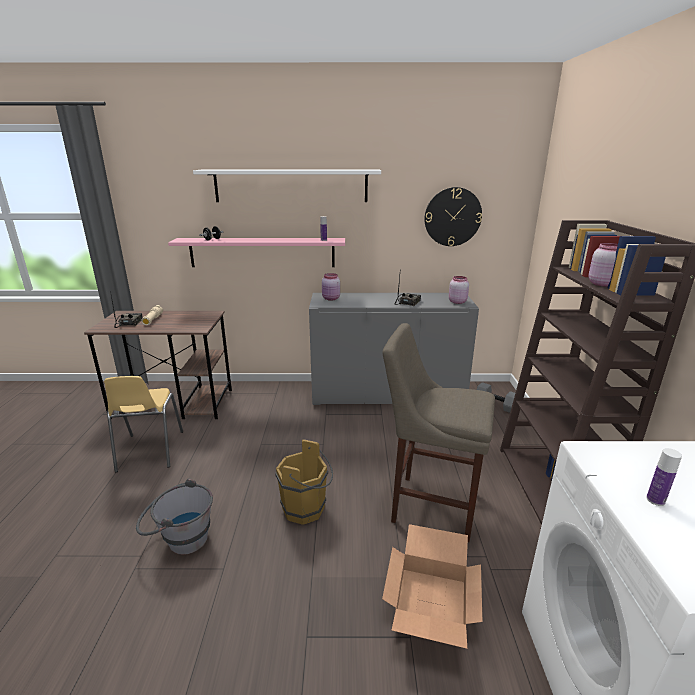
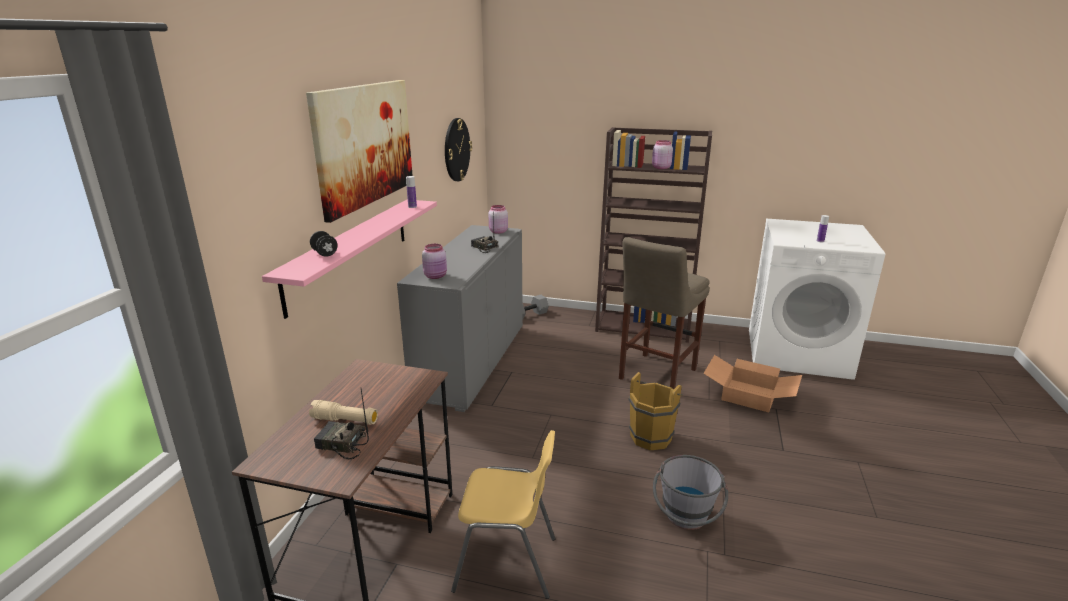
camera: 75 degrees left, 0 degrees up
(291, 186) = (365, 144): white shelf -> picture

